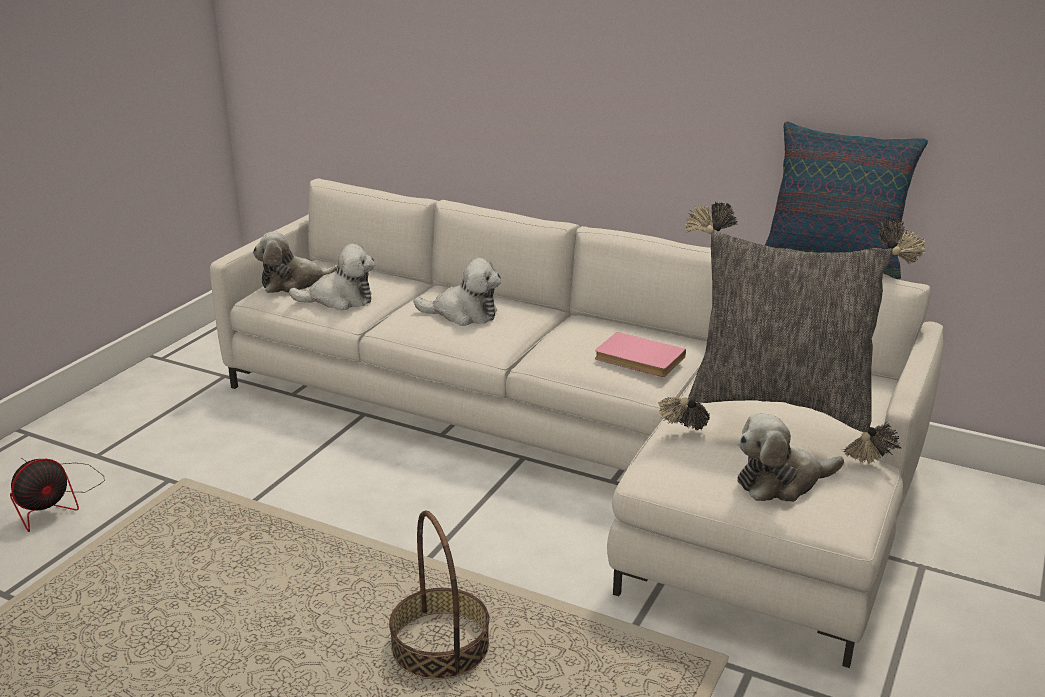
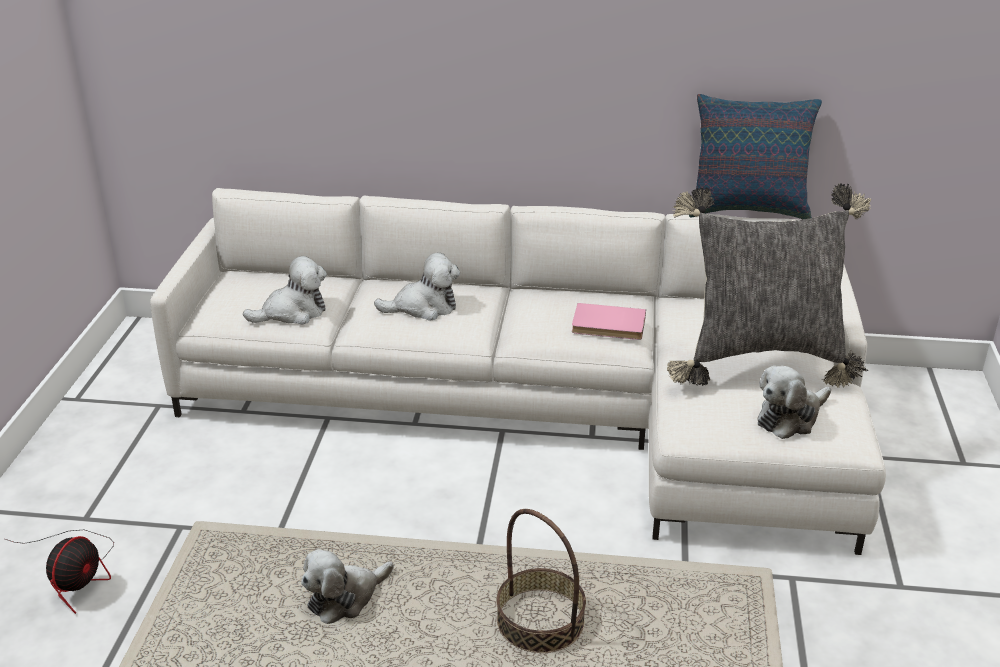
camera: 20 degrees left, 5 degrees up
(294, 283) = (233, 302): plush toy -> plush toy (345, 598)

